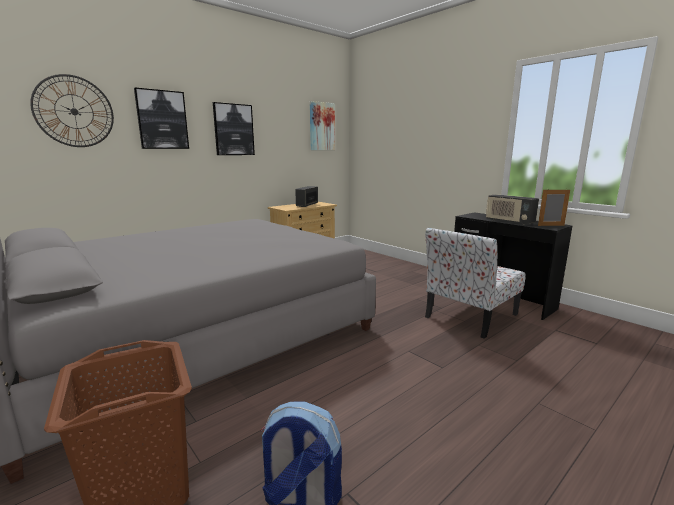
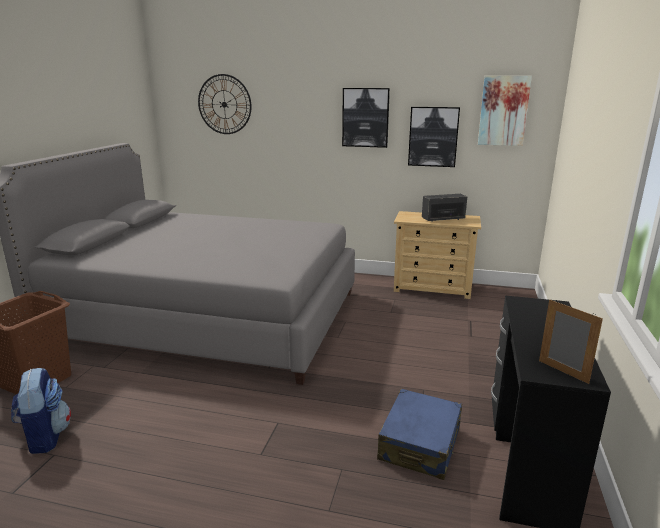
camera: 55 degrees right, 5 degrees up
(162, 120) = (291, 109): picture -> picture (433, 136)
(470, 316) = (420, 444): chair -> blue suitcase
(509, 221) = (531, 335): radio -> none

